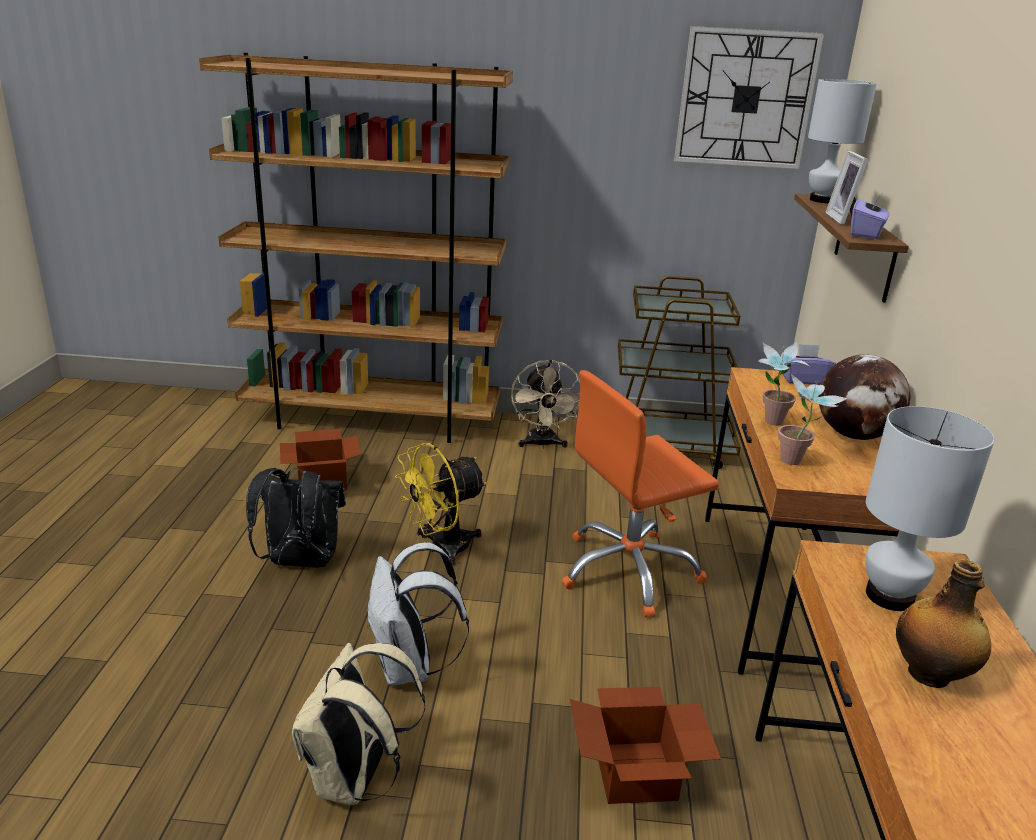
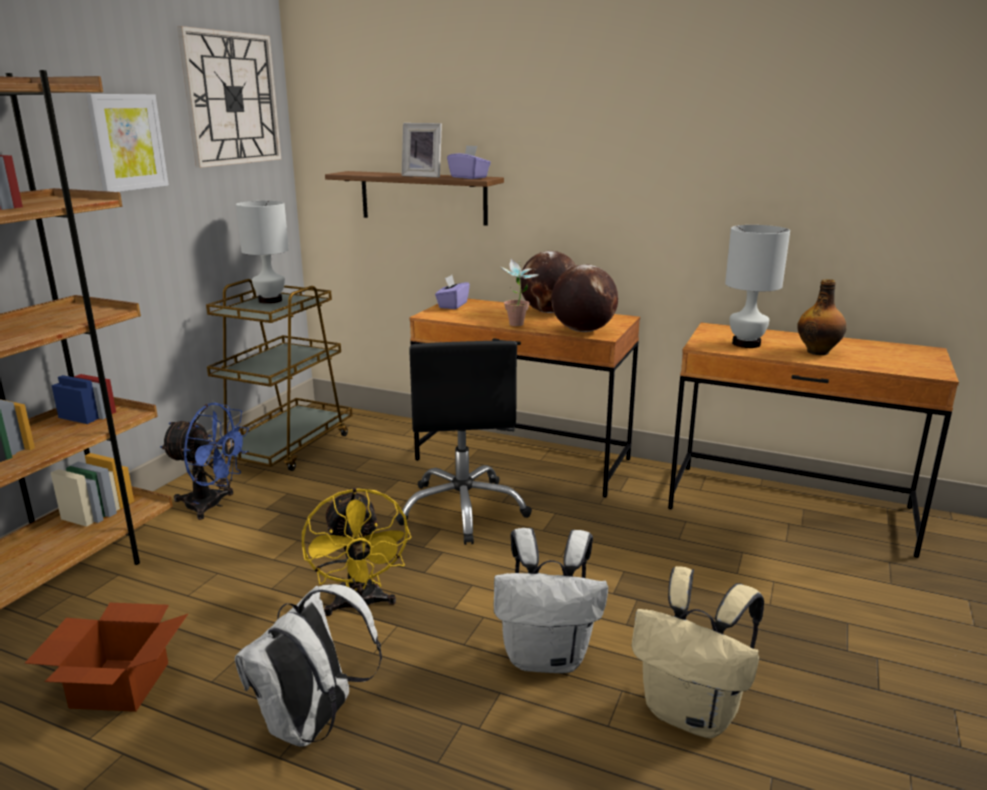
camera: 70 degrees left, 5 degrees down
(299, 563) = (313, 725): black backpack -> white backpack
(542, 444) = (212, 505): beige fan -> blue fan
(600, 128) = (127, 142): none -> picture
(629, 571) = (463, 509): orange office chair -> black office chair
(638, 773) = (696, 561): cardboard box -> none
(797, 463) = (582, 330): potted plant -> globe
(822, 200) = (358, 173): white table lamp -> white table lamp (270, 300)

